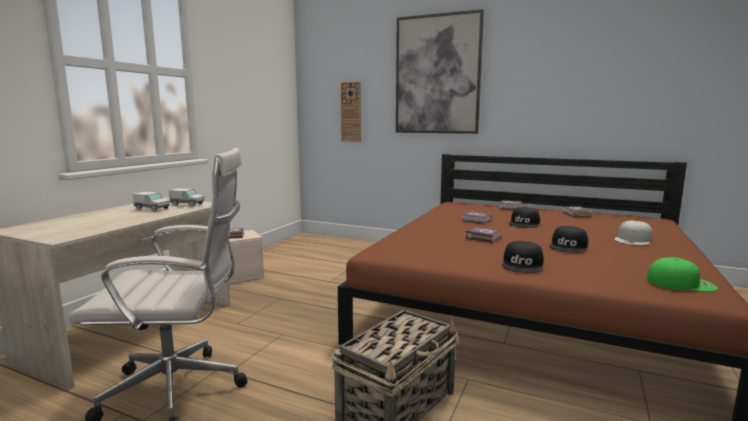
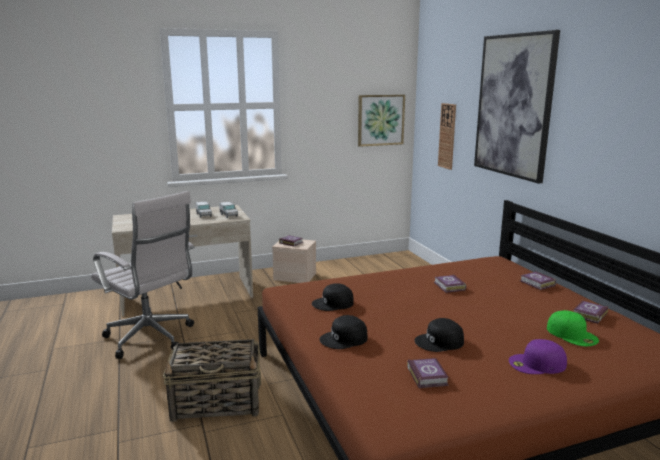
camera: 45 degrees right, 5 degrees up
(275, 101) = (380, 120): none -> picture
(482, 237) = (396, 305): book -> book (427, 375)
(524, 223) = (482, 305): black cap -> black cap (333, 303)
(633, 239) = (537, 364): white cap -> purple cap
(681, 283) = (412, 411): green cap -> green cap (572, 334)

